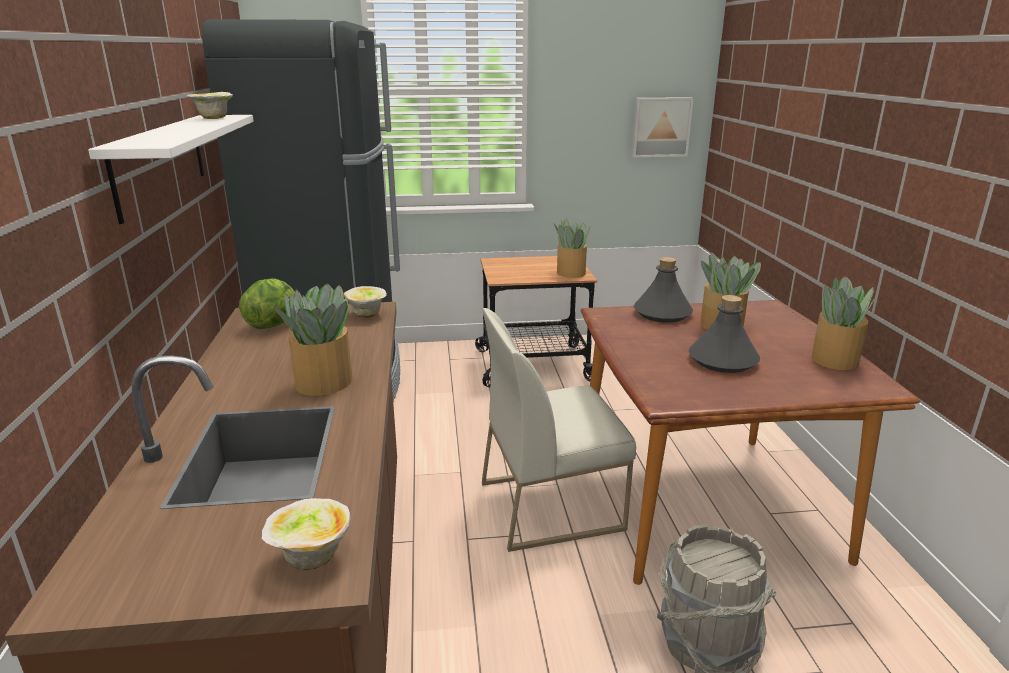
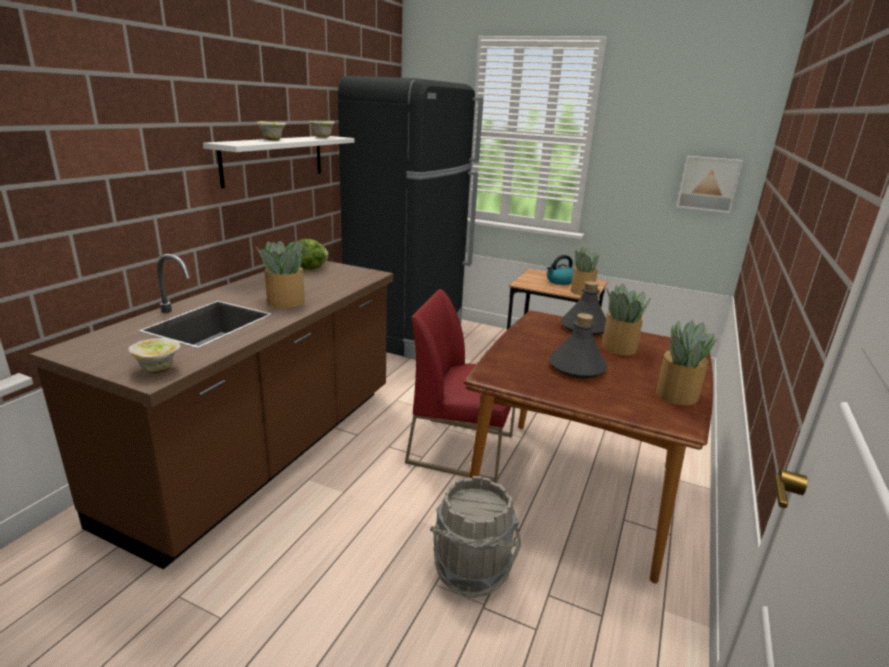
camera: 30 degrees right, 0 degrees up
(367, 315) = (364, 276): bowl -> bowl (273, 140)
(534, 266) = (559, 281): none -> kettle
(551, 504) = (462, 448): white chair -> red chair

